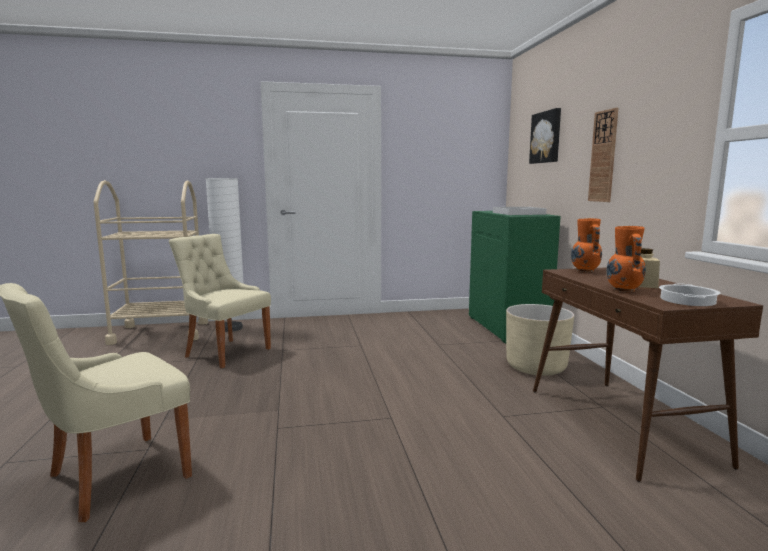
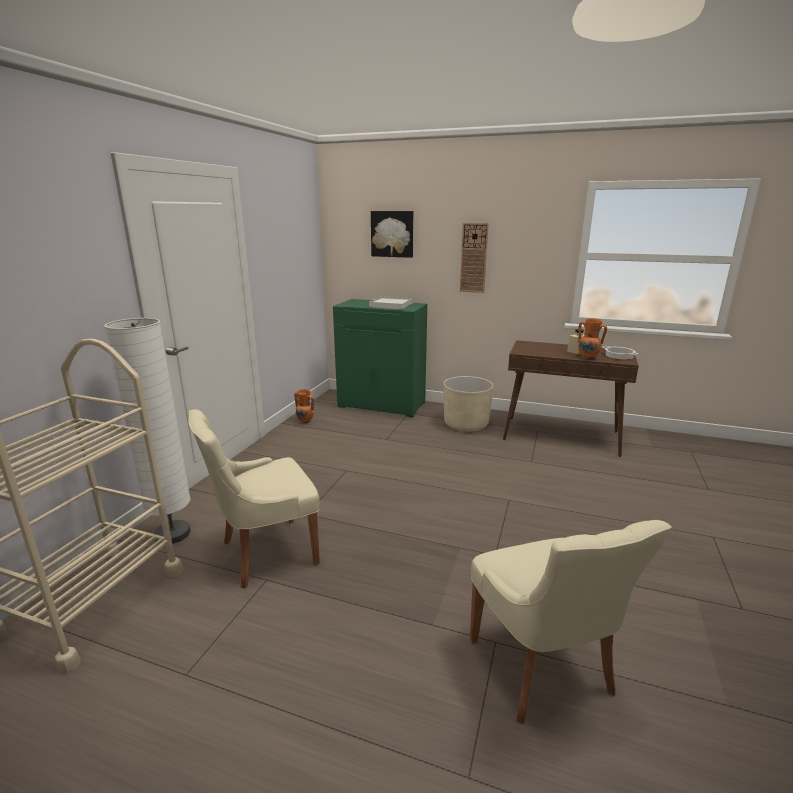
camera: 60 degrees left, 10 degrees up
(585, 271) = (525, 348): orange vase -> orange vase (305, 421)

